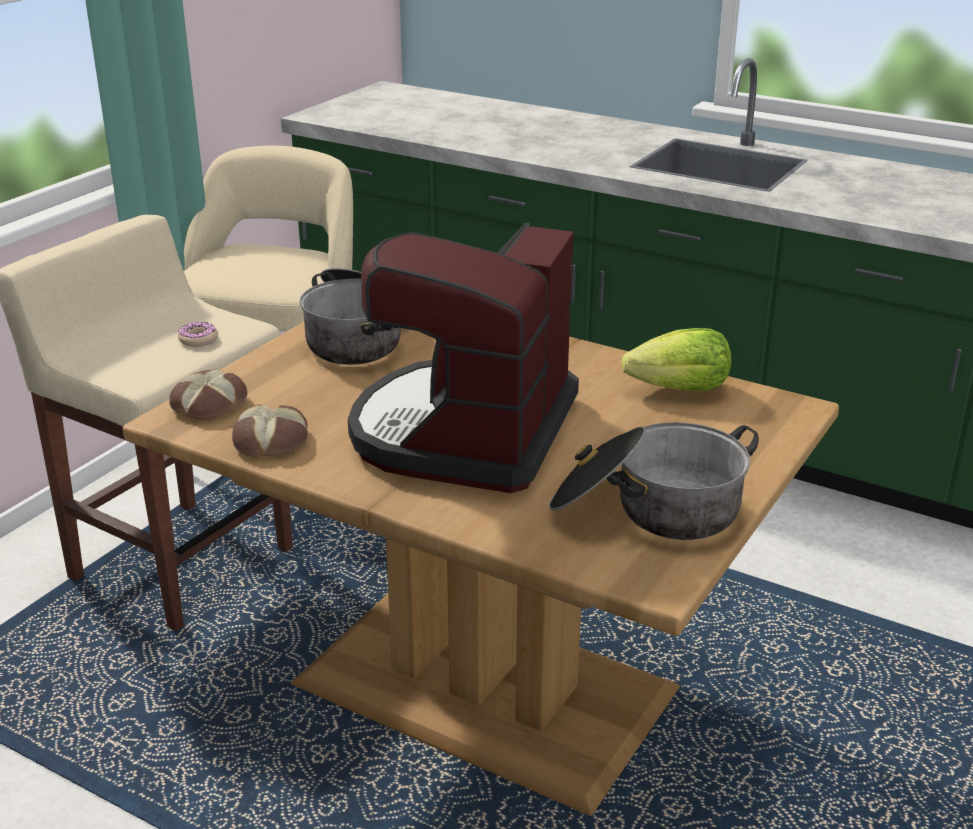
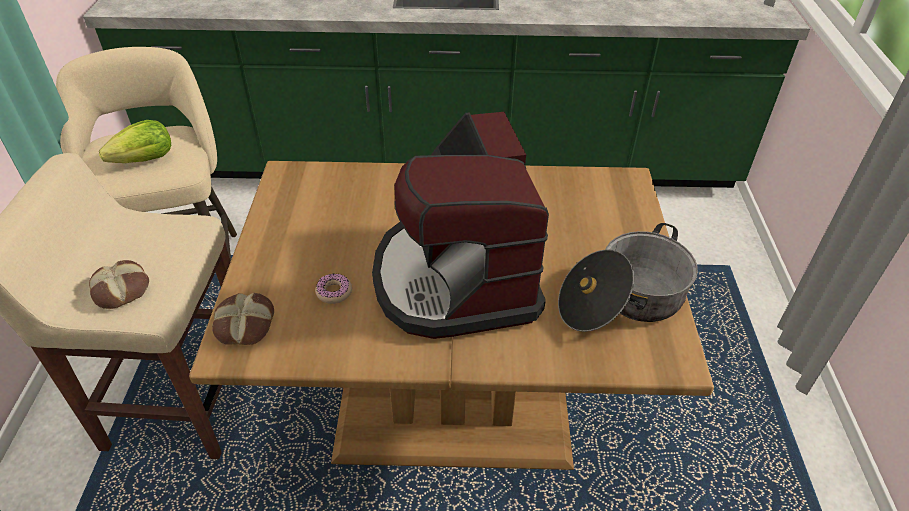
camera: 30 degrees left, 15 degrees up
(198, 340) = (165, 253): donut -> donut (334, 292)
(272, 440) = (326, 342): bread -> bread (122, 289)
(359, 337) = (306, 213): cooking pot -> none
(680, 390) = (555, 188): lettuce -> lettuce (145, 160)

